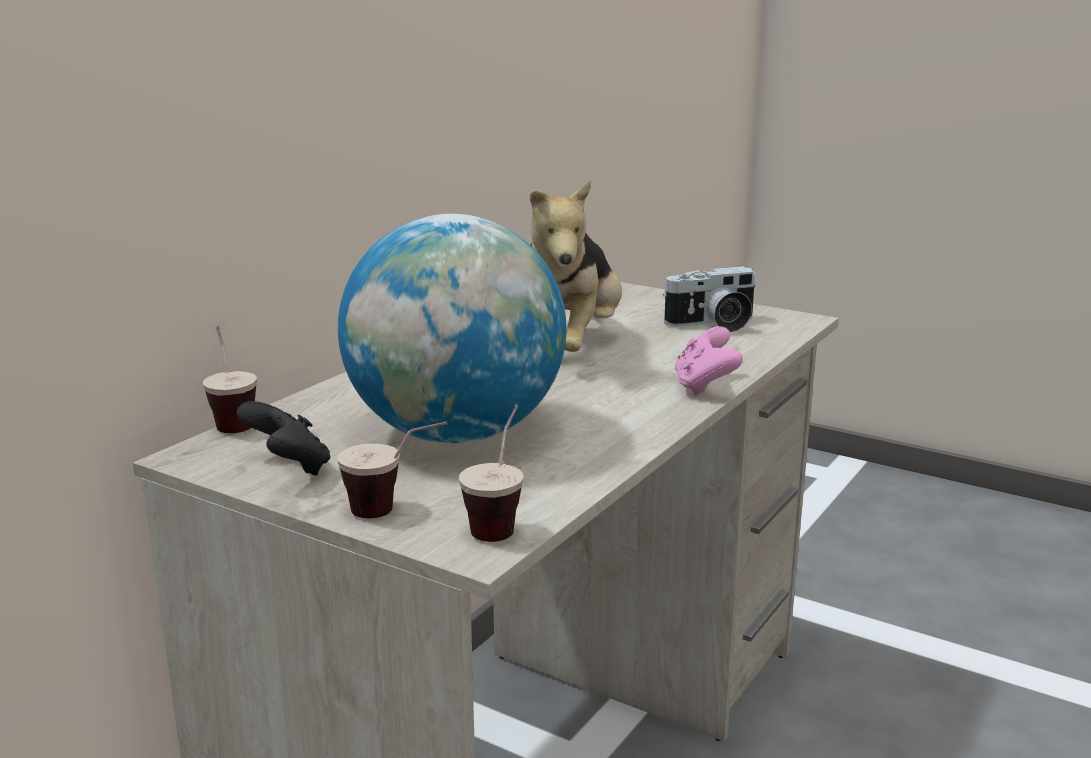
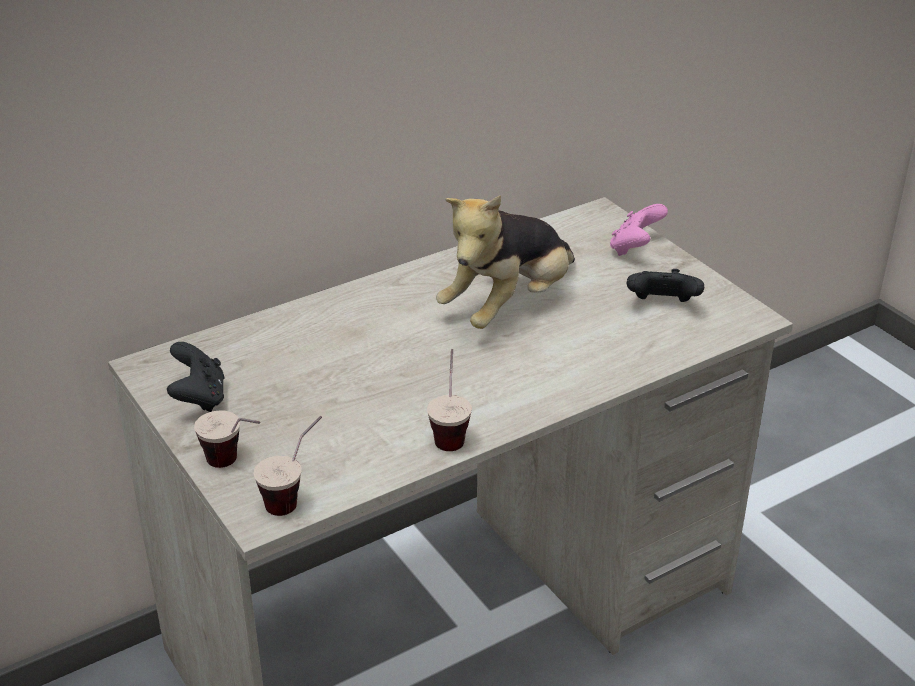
camera: 25 degrees right, 15 degrees up
(231, 420) = (195, 333): cup -> cup (450, 431)
(456, 434) = (336, 394): globe -> none
(705, 387) = (574, 389): pink game controller -> pink game controller (635, 248)
(713, 324) = (662, 305): camera -> black game controller

